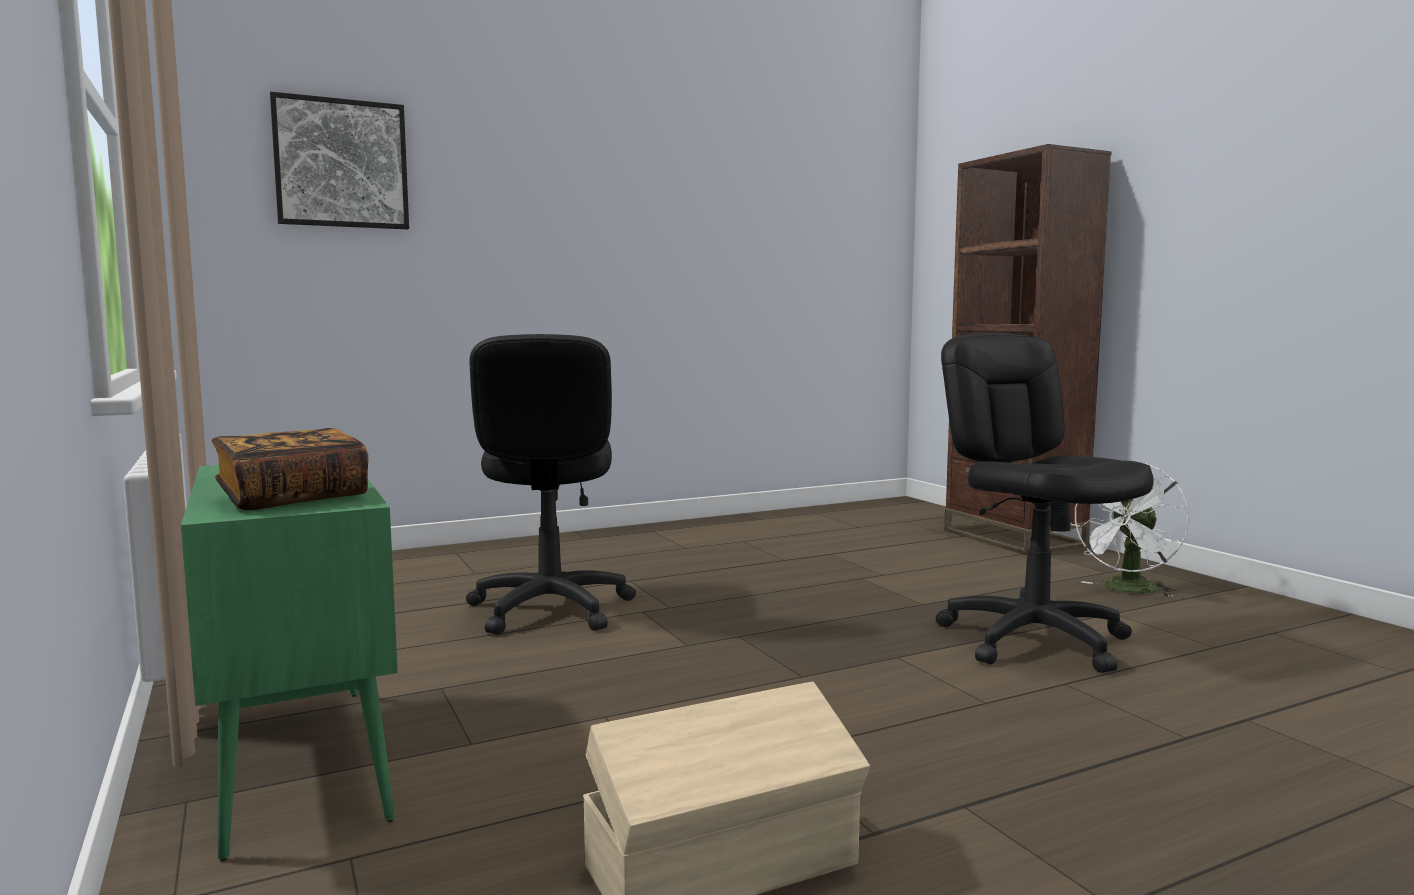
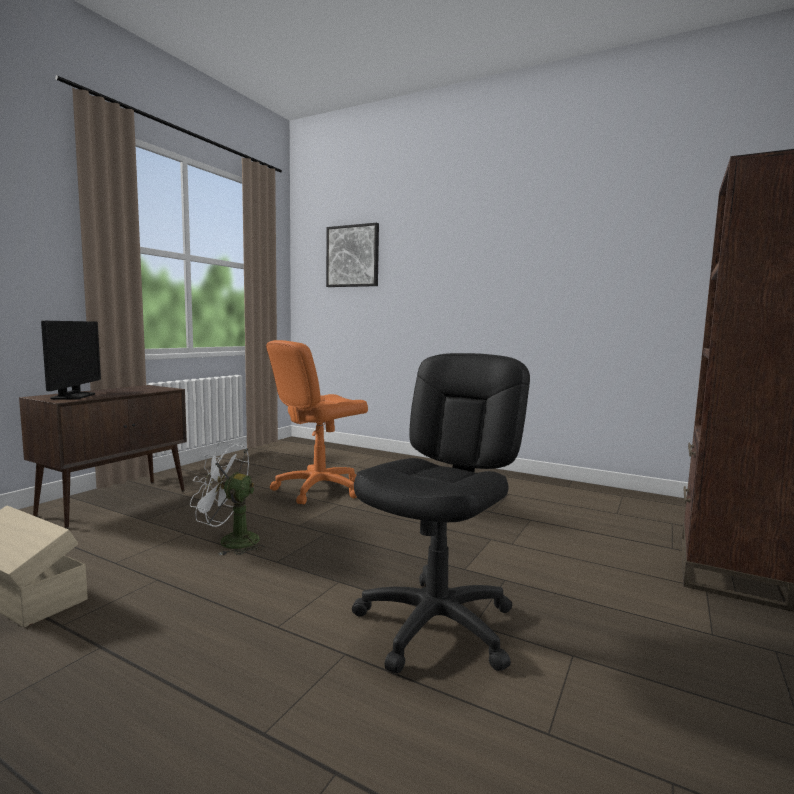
camera: 55 degrees right, 0 degrees up
(293, 498) = (73, 396): book -> monitor
(299, 761) = (116, 502): green cabinet -> brown cabinet
(550, 609) = (318, 489): black office chair -> orange office chair
(1128, 590) = (667, 655): white fan -> white fan (230, 541)

